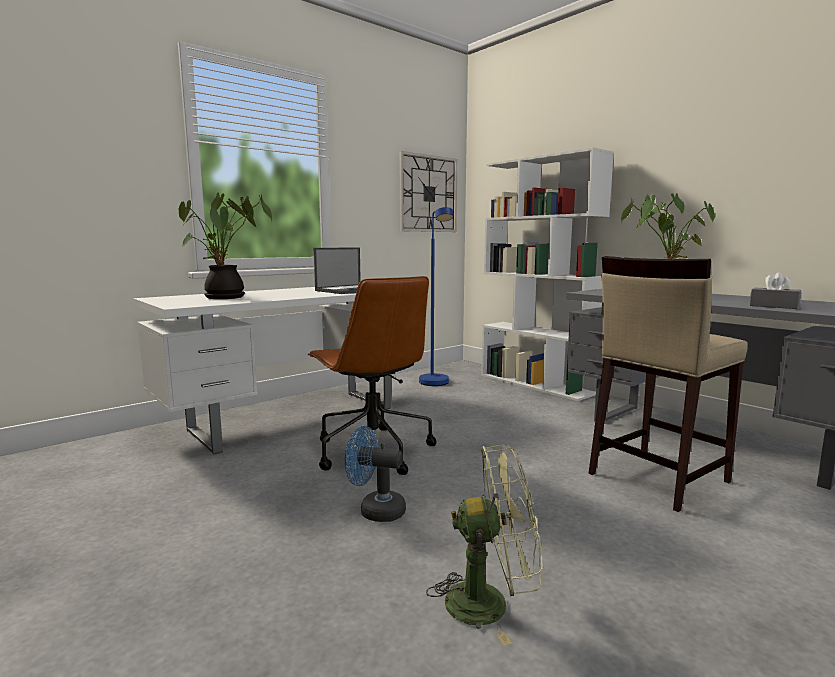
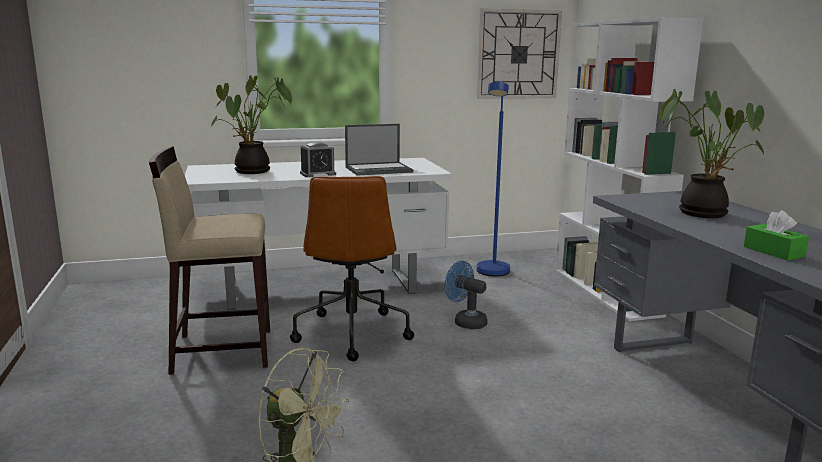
camera: 25 degrees right, 5 degrees up
(300, 295) = (318, 174): none -> alarm clock
(375, 510) = (297, 386): blue fan -> blue fan (465, 322)
(656, 477) = (594, 422): beige stool -> beige stool (222, 350)
(774, 306) = (773, 252): grey tissue box -> green tissue box

